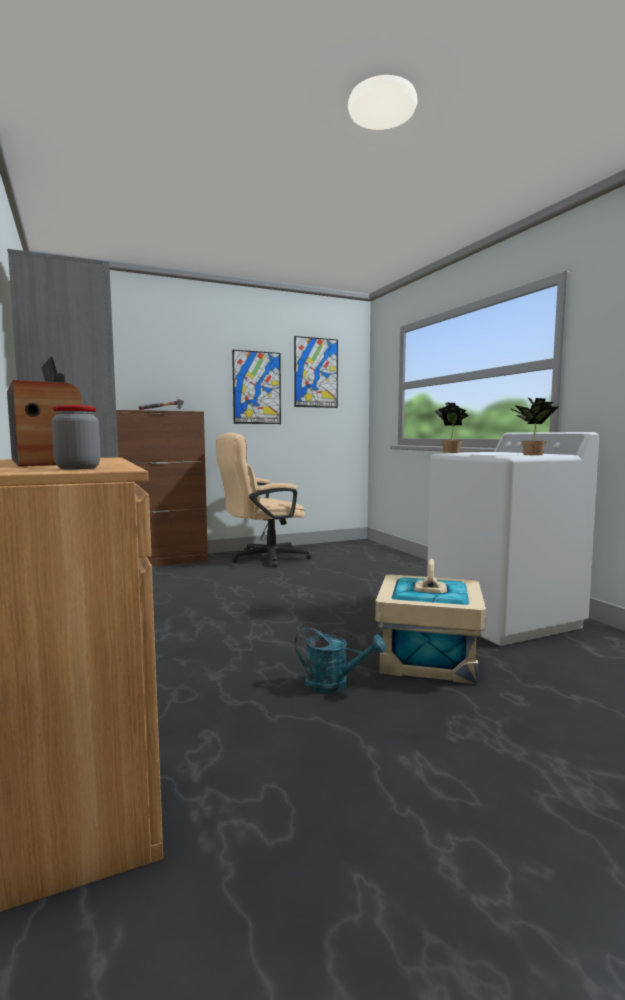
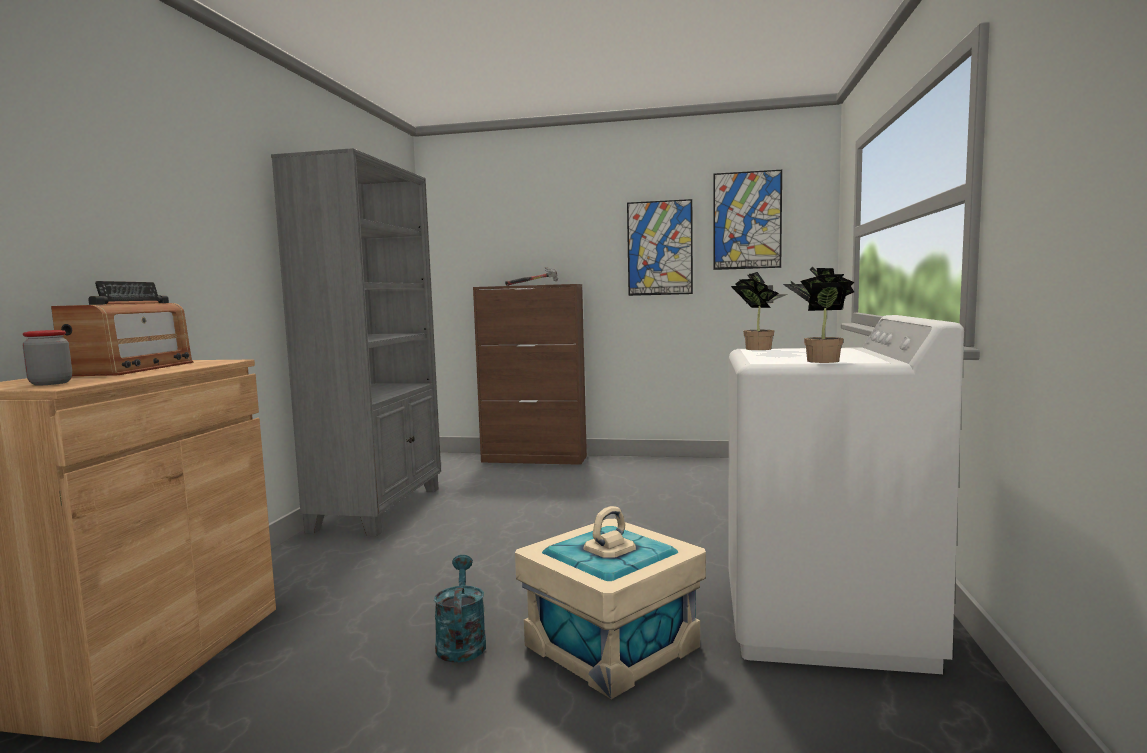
camera: 35 degrees right, 0 degrees up
(263, 559) = (644, 470): beige office chair -> none
(334, 684) = (461, 642): turquoise watering can -> turquoise watering can turned 150 degrees counterclockwise

